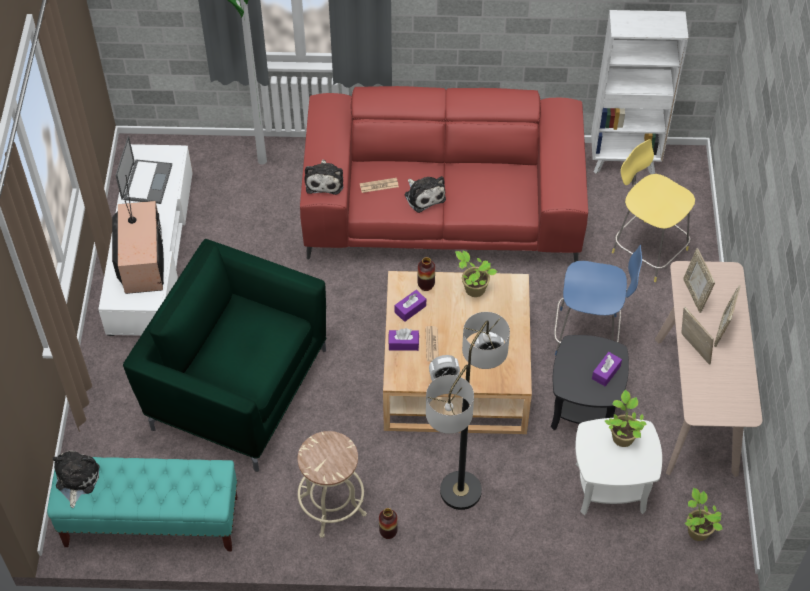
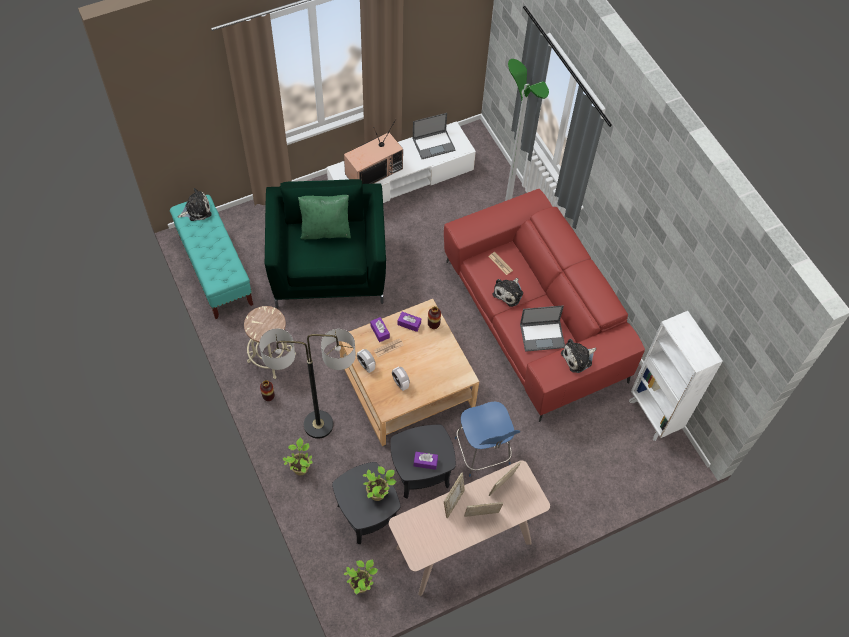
camera: 60 degrees right, 5 degrees up
(223, 335) = (325, 230): none -> green pillow
(324, 181) = (471, 227): plush toy -> plush toy (578, 358)
(473, 289) = (447, 353): potted plant -> potted plant (300, 467)
(500, 189) = (543, 335): none -> laptop
(610, 487) = (367, 514): white side table -> black side table
(647, 249) = (581, 462): yellow stool -> none

